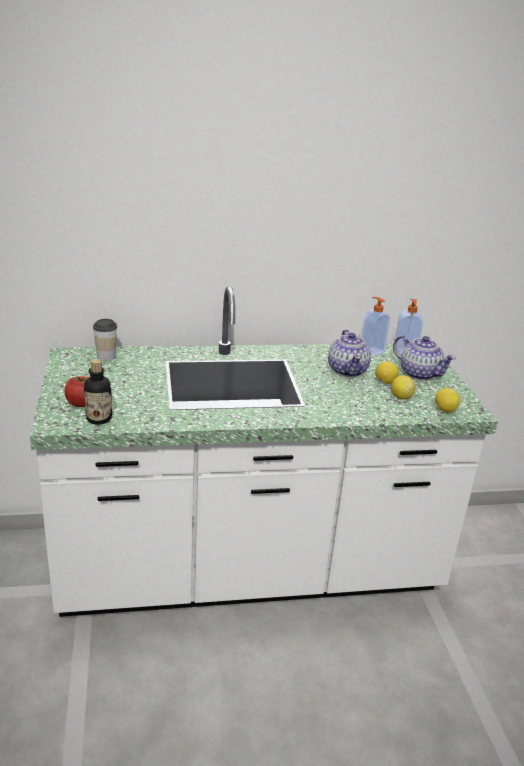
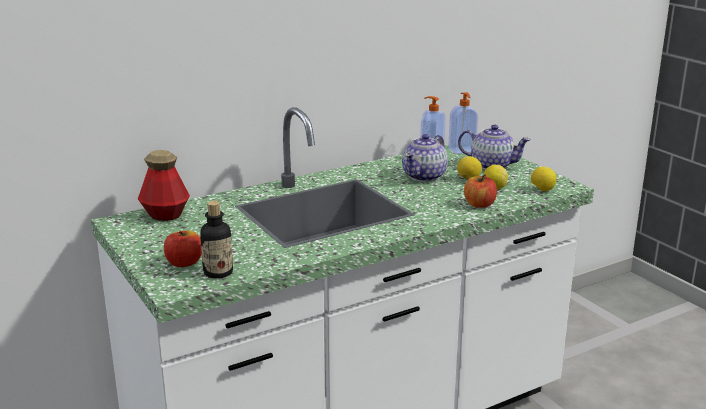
camera: 20 degrees left, 5 degrees down
(106, 356) = (165, 215): cup -> bottle
(347, 370) = (425, 176): teapot -> teapot turned 60 degrees clockwise
(371, 410) = (479, 204): none -> apple

